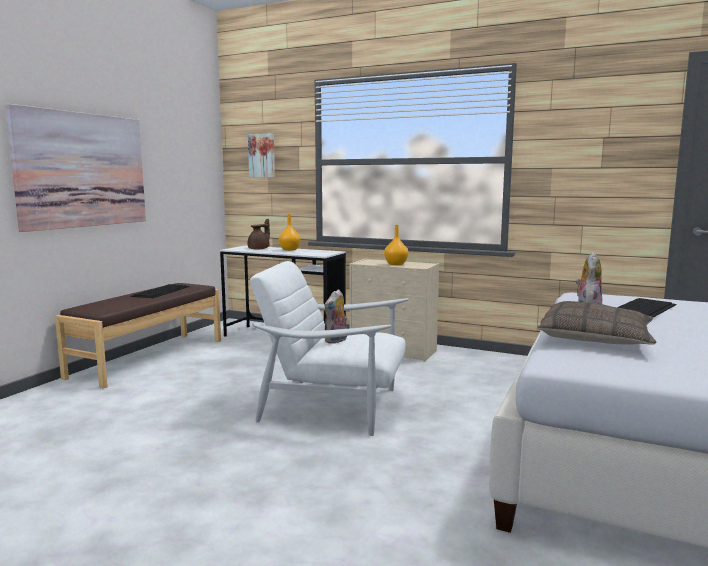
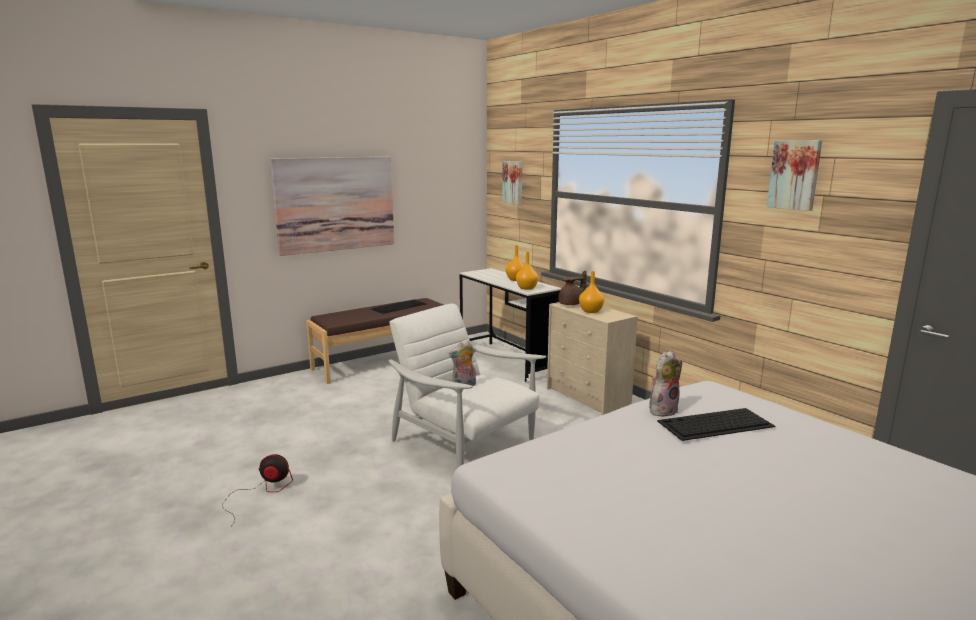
camera: 30 degrees right, 5 degrees up
(160, 509) = (261, 492): none -> fan
(259, 249) = (493, 275): brown teapot -> brown teapot (571, 304)
(315, 253) = (527, 288): none -> orange vase
(578, 122) = (795, 174): none -> picture
(596, 338) = (588, 448): pillow -> none

